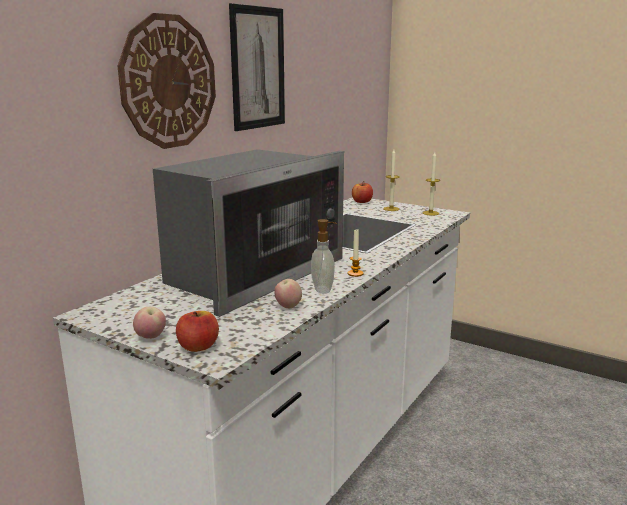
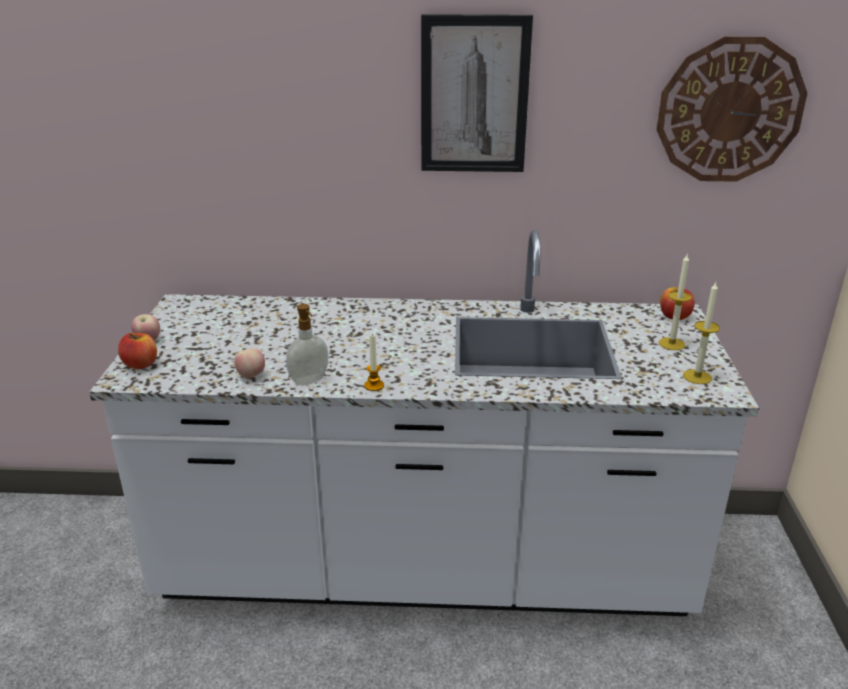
camera: 60 degrees right, 10 degrees up
(169, 82) = (316, 106): wall clock -> wall clock (729, 111)
(251, 273) = (323, 333): microwave -> none

